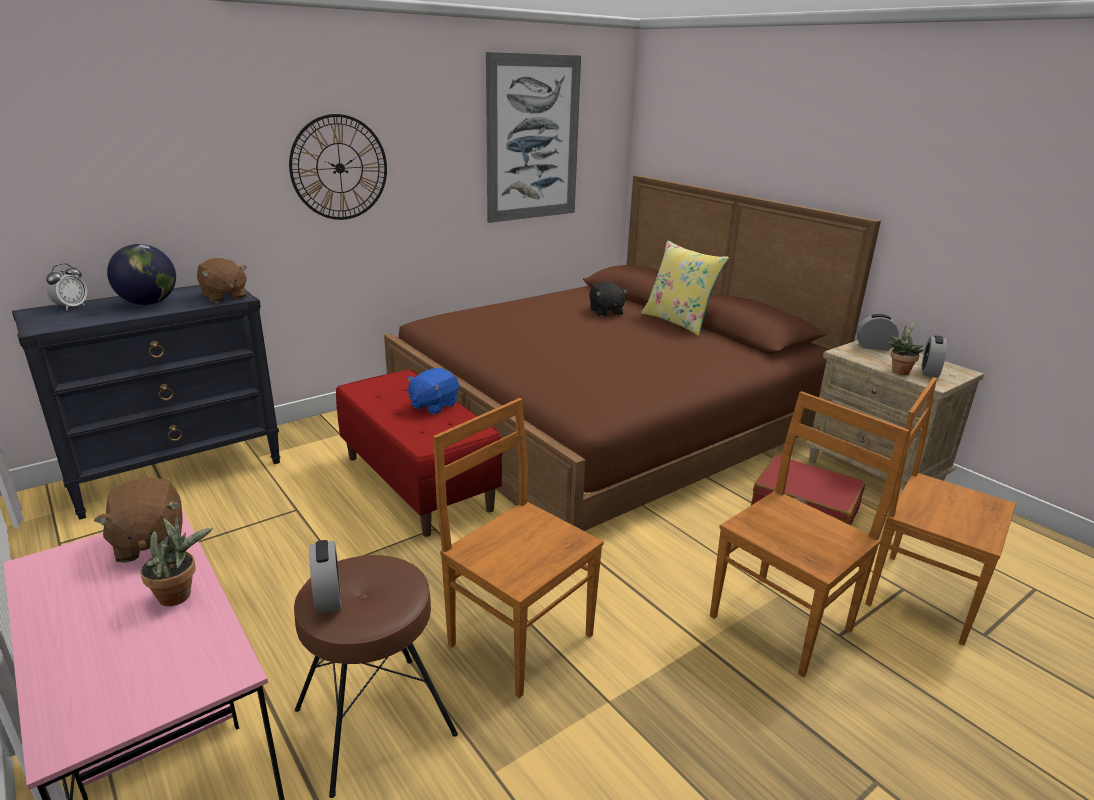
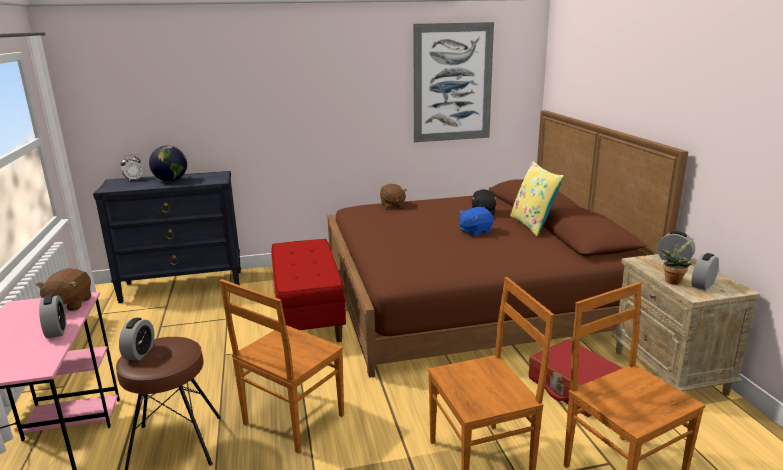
camera: 25 degrees right, 5 degrees down
(180, 595) = (56, 331): potted plant -> alarm clock
(224, 297) = (212, 180): brown plush toy -> brown plush toy (392, 206)
(339, 168) = (303, 102): wall clock -> none
(433, 405) = (317, 262): blue plush toy -> blue plush toy (474, 231)
(518, 637) = (291, 421): brown chair -> brown chair turned 120 degrees counterclockwise

